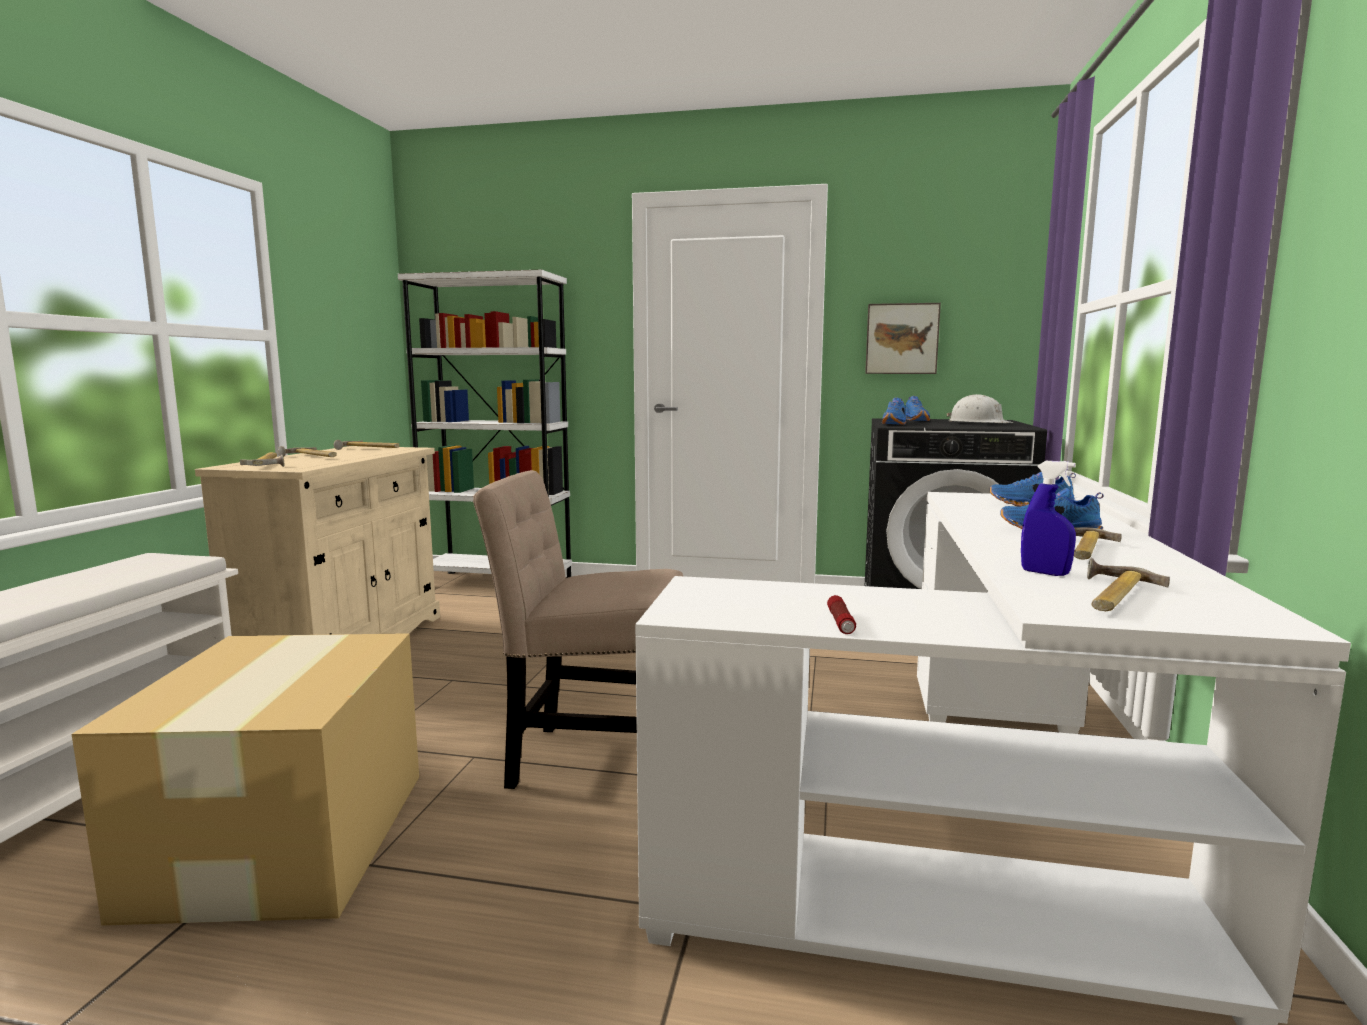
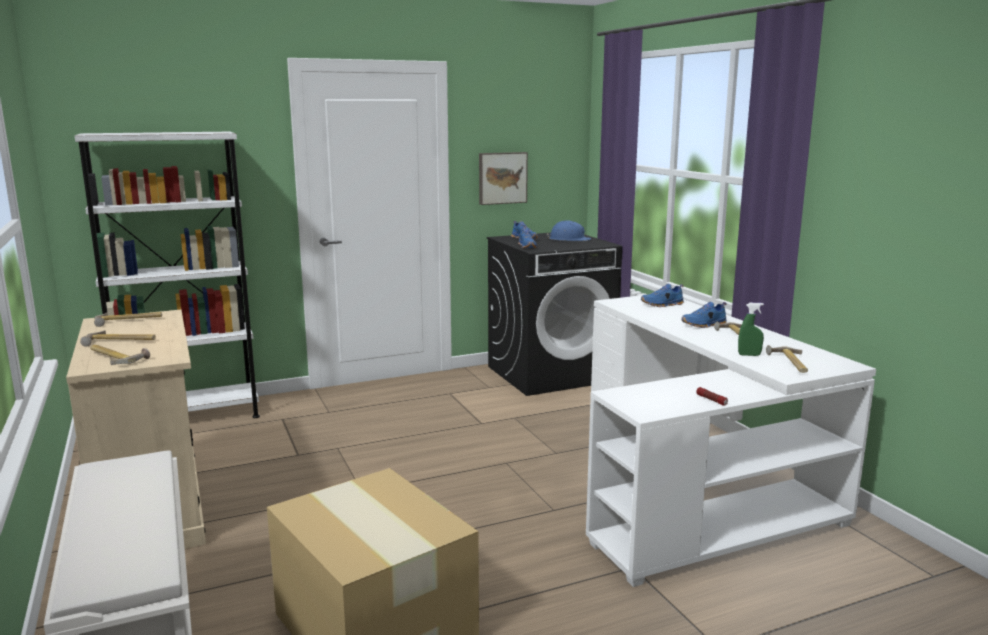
camera: 35 degrees left, 5 degrees up
(592, 760) = (481, 520): beige chair -> none
(978, 423) = (569, 239): white hard hat -> blue hard hat
(1044, 573) = (749, 355): blue spray bottle -> green spray bottle

